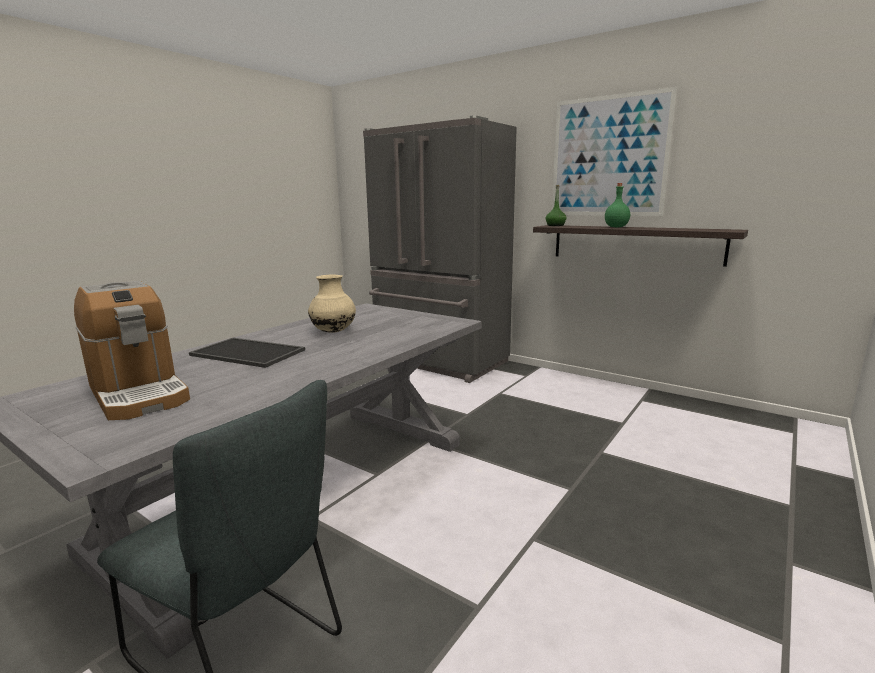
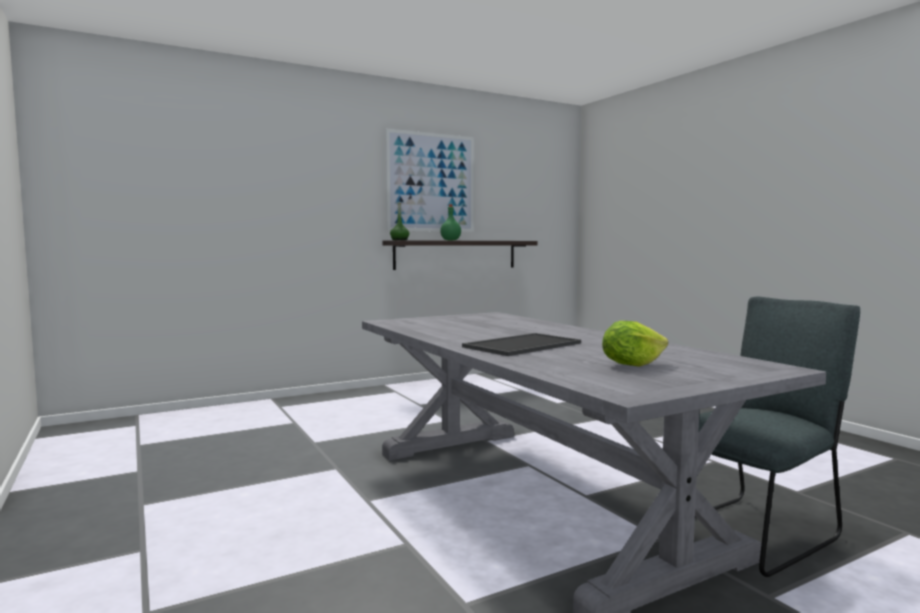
camera: 65 degrees left, 10 degrees down
(138, 393) = (631, 364): coffee machine -> lettuce
(333, 331) = (476, 330): beige vase -> none
(439, 362) = (298, 408): grey fridge -> none

